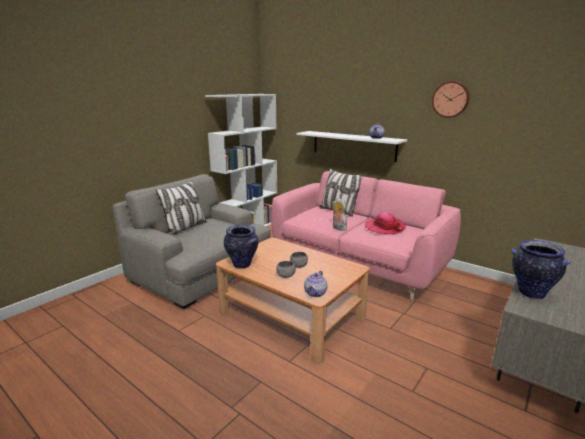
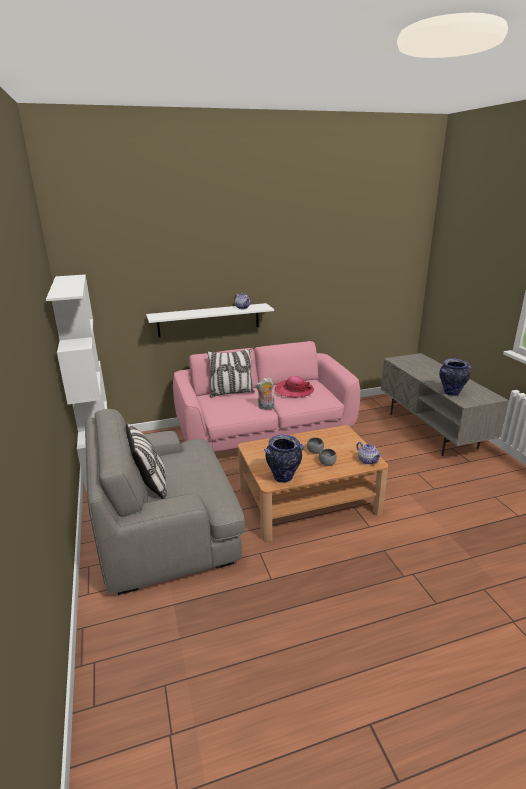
camera: 55 degrees left, 5 degrees up
(450, 99) = (300, 262): wall clock -> none

